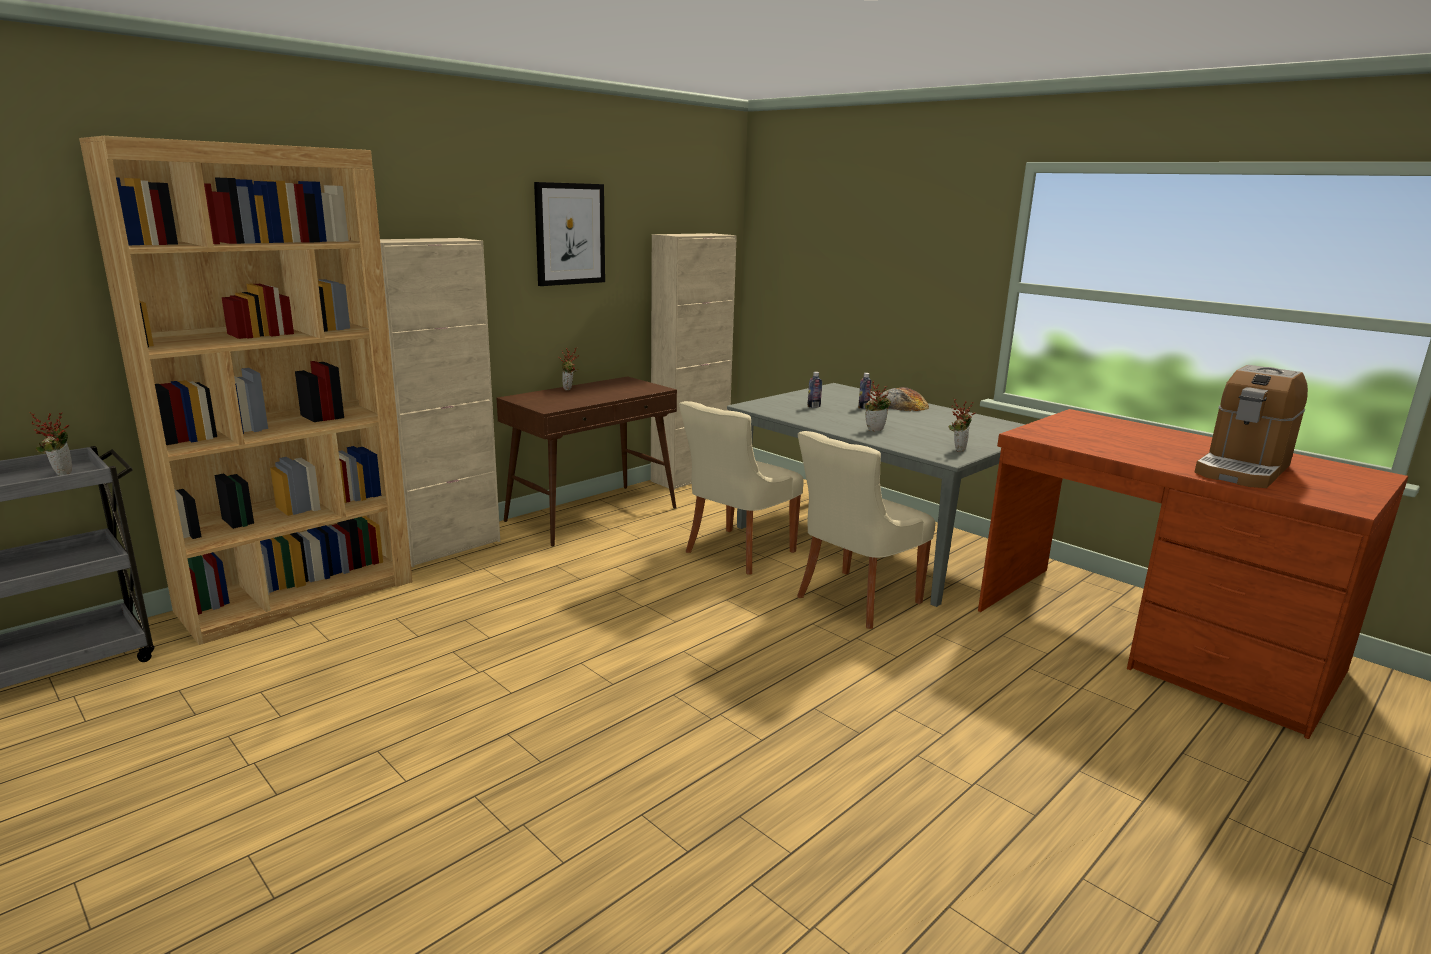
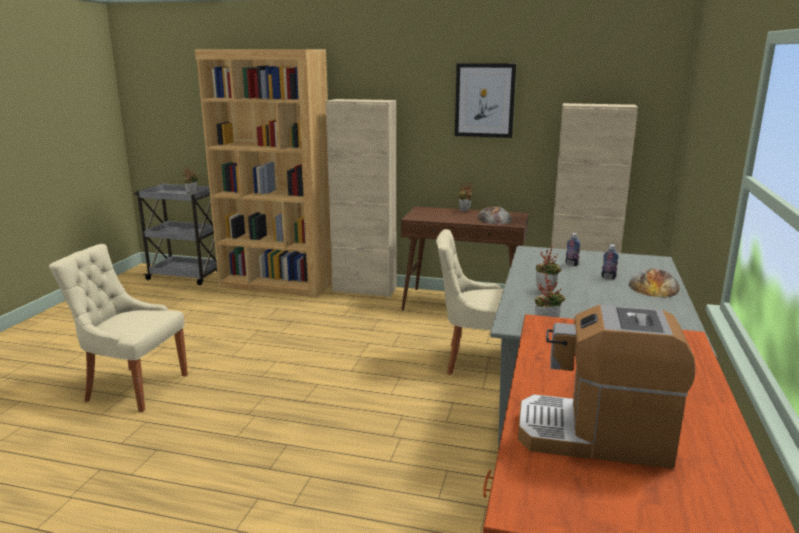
camera: 60 degrees right, 0 degrees up
(625, 389) = (494, 219): none -> bread
(854, 600) = (460, 423): beige chair -> beige chair (133, 387)

